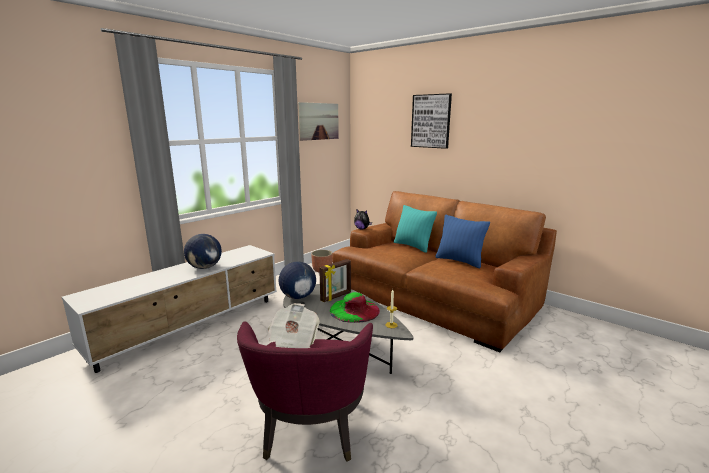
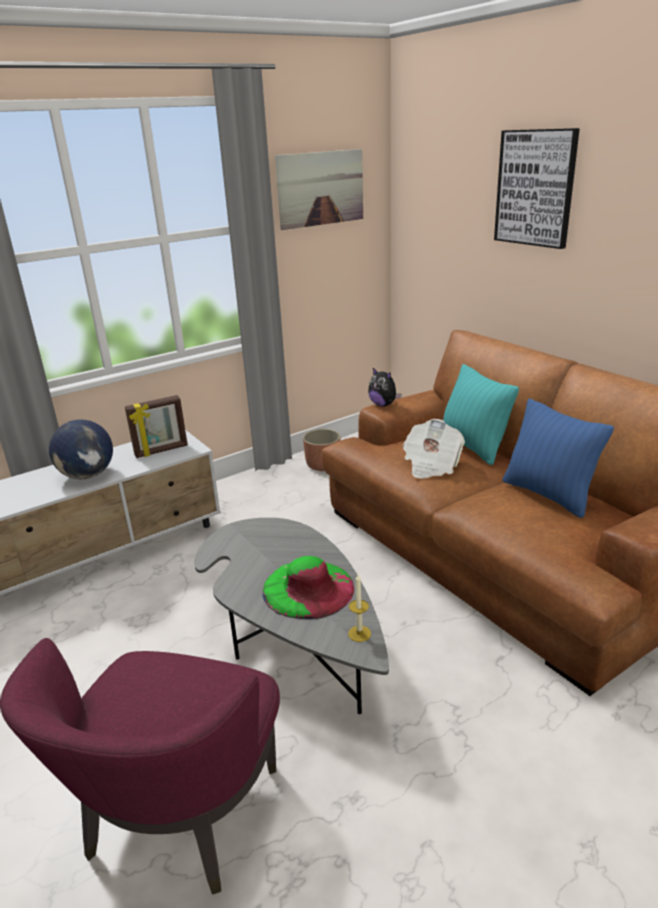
camera: 15 degrees right, 10 degrees up
(293, 343) = (153, 666): newspaper -> newspaper (431, 464)
(298, 297) = (225, 545): globe -> none
(336, 296) = (290, 552): picture frame -> picture frame (161, 451)

